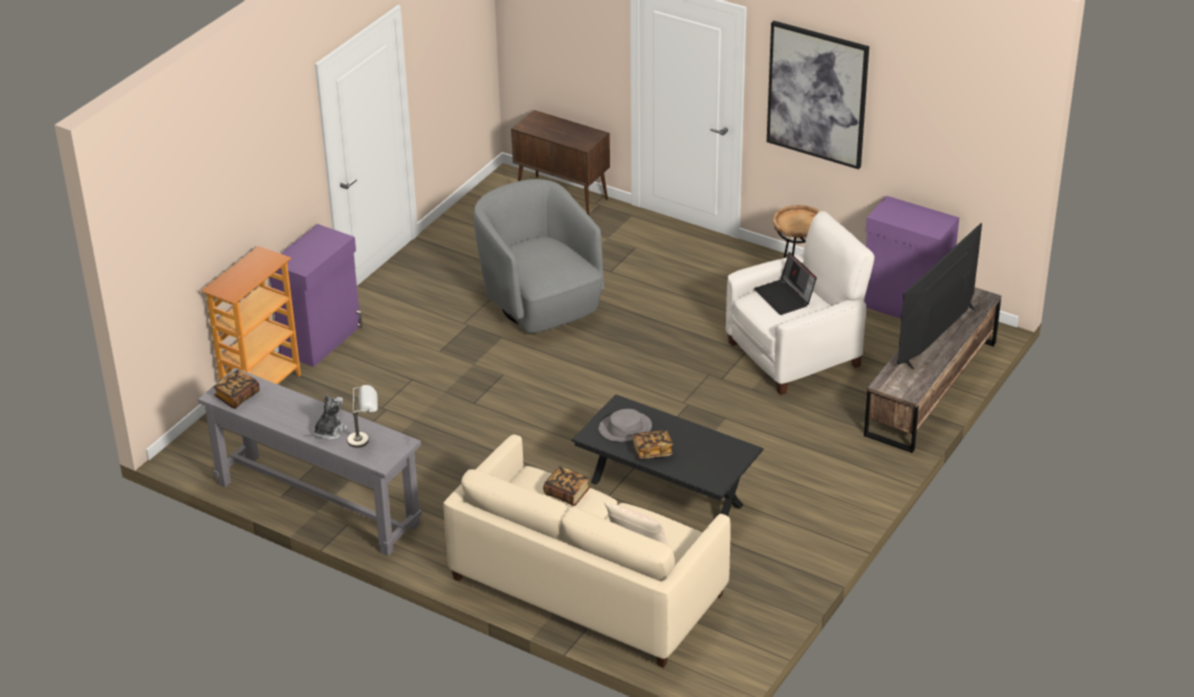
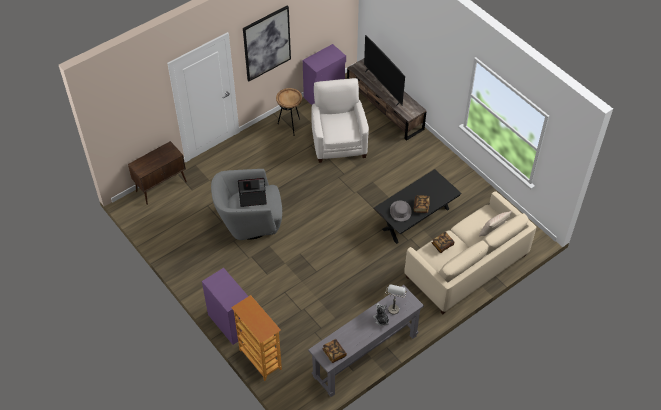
camera: 70 degrees left, 15 degrees up
(785, 297) = (336, 124): laptop -> laptop (253, 197)

